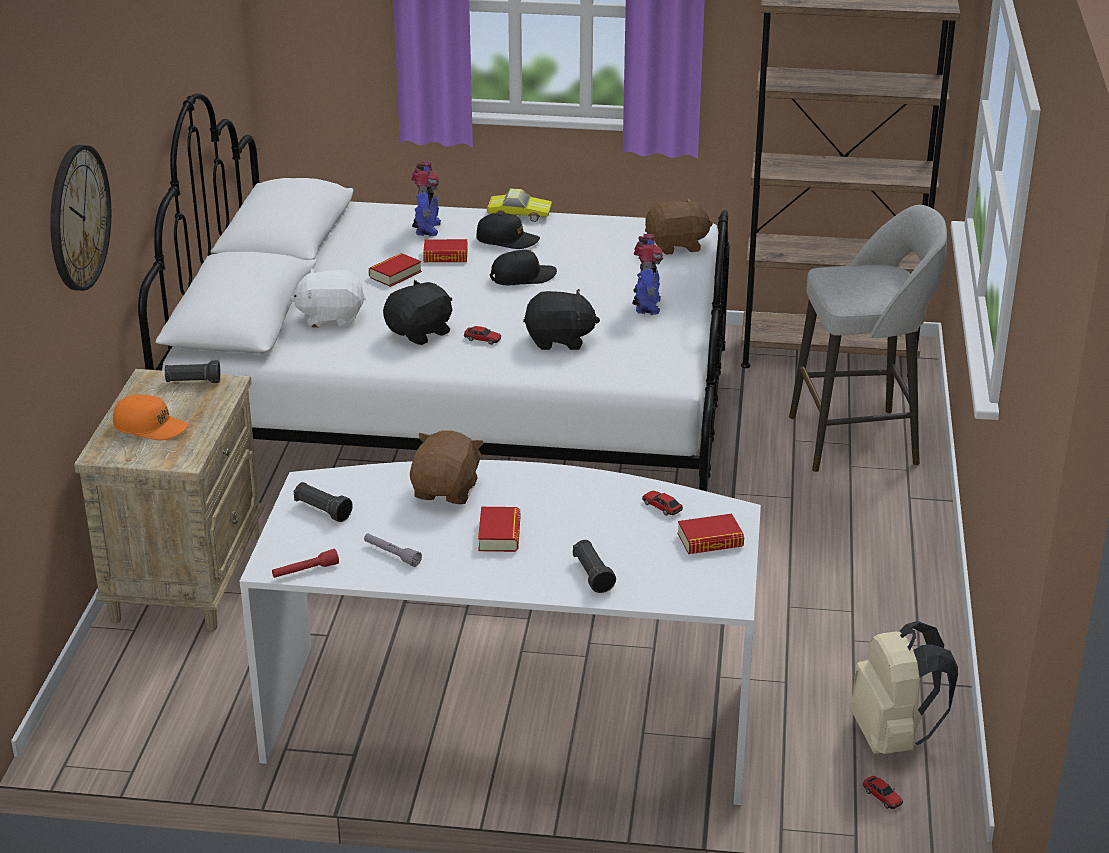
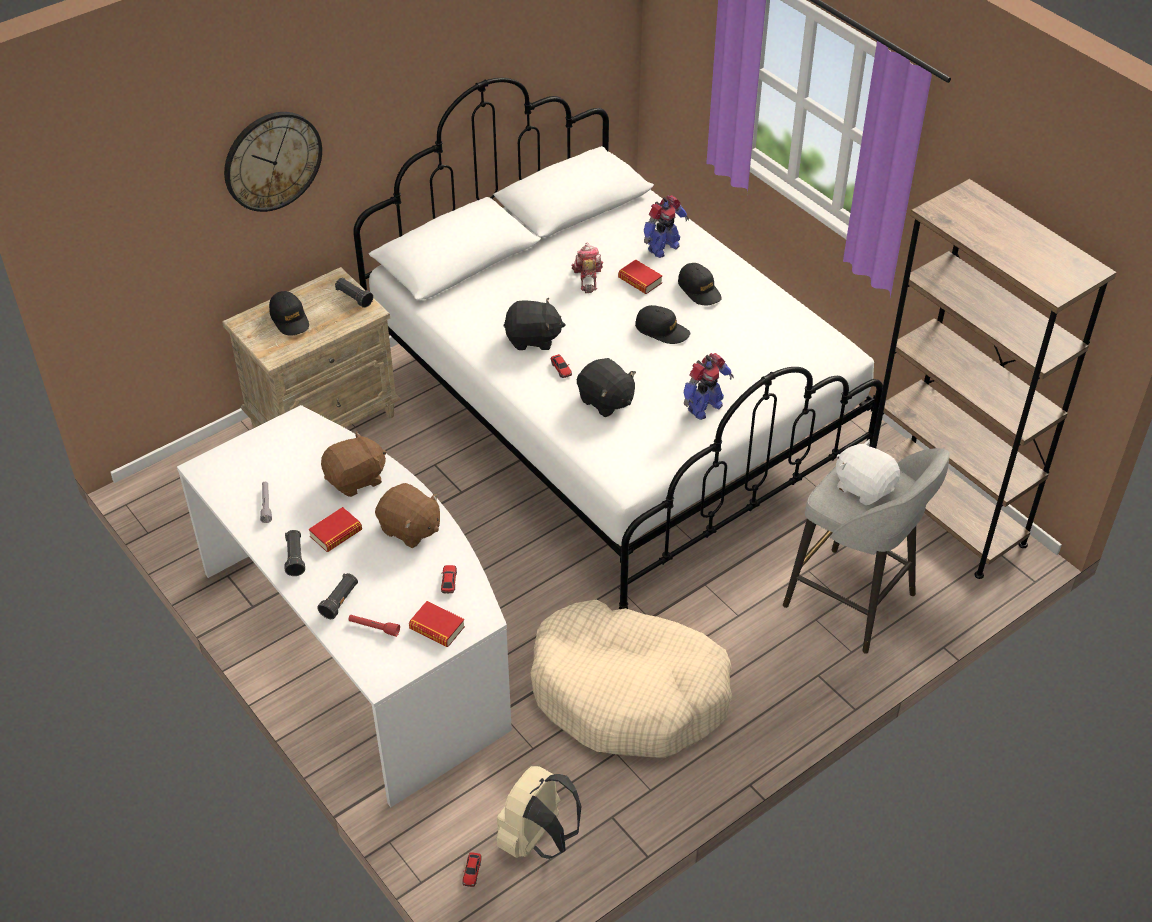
camera: 45 degrees right, 15 degrees up
(151, 427) = (289, 319): orange cap -> black cap
(305, 571) = (212, 484): red flashlight -> red flashlight (374, 628)
(322, 510) = (277, 446): black flashlight -> black flashlight (295, 558)
(331, 317) = (500, 292): white plush toy -> white plush toy (864, 487)
(395, 274) = (587, 278): book -> toy robot
(519, 213) = (742, 269): toy car -> none
(676, 245) = (806, 365): brown plush toy -> brown plush toy (410, 529)
(797, 597) = (628, 693): none -> beige dog bed

